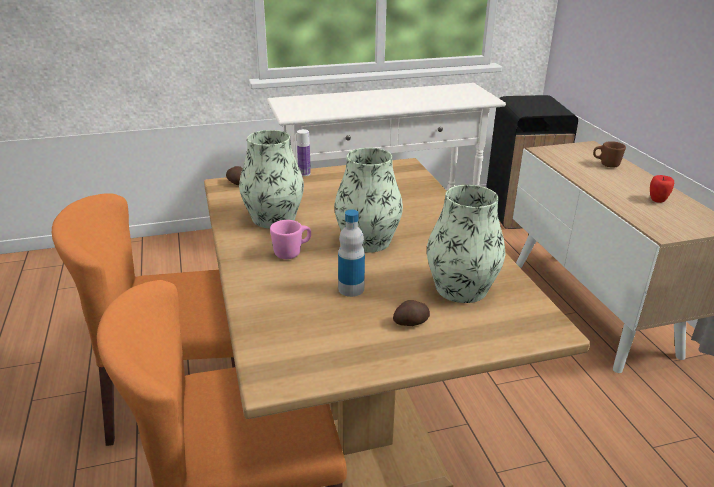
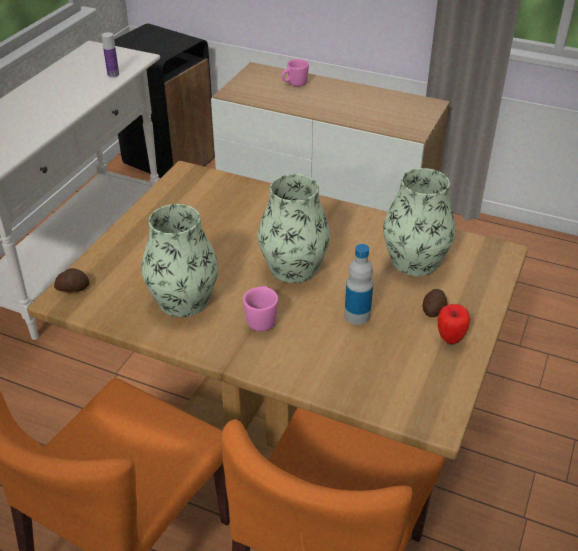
camera: 50 degrees left, 10 degrees up
(304, 173) = (117, 237): bottle -> bottle (113, 75)
(606, 164) = (294, 84): brown mug -> pink mug
(657, 200) = (372, 102): apple -> apple (450, 338)

